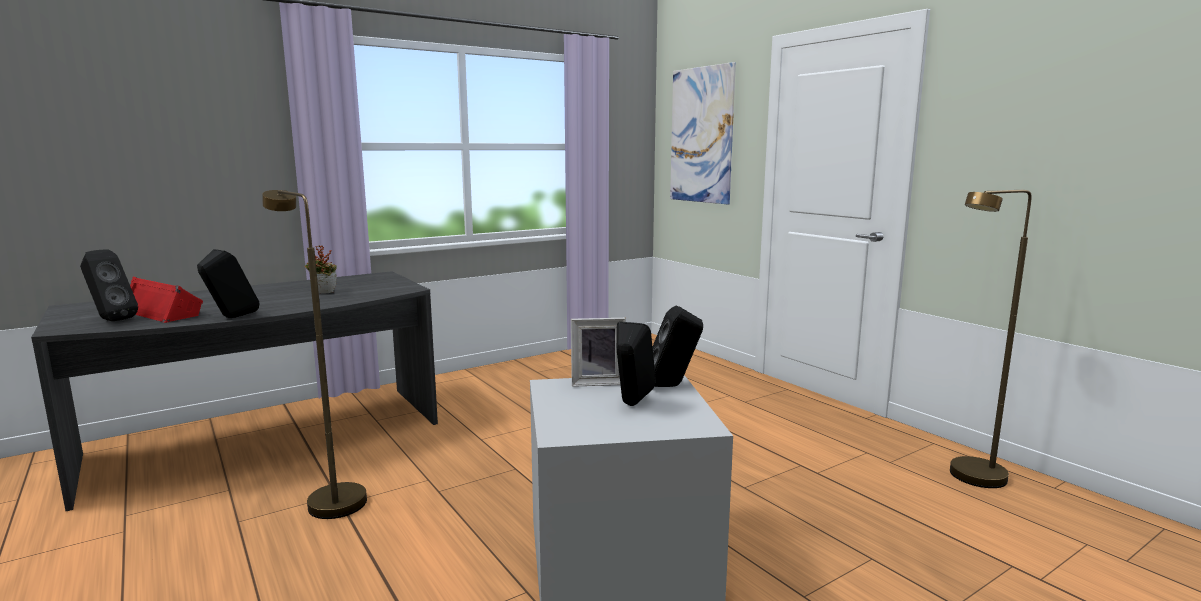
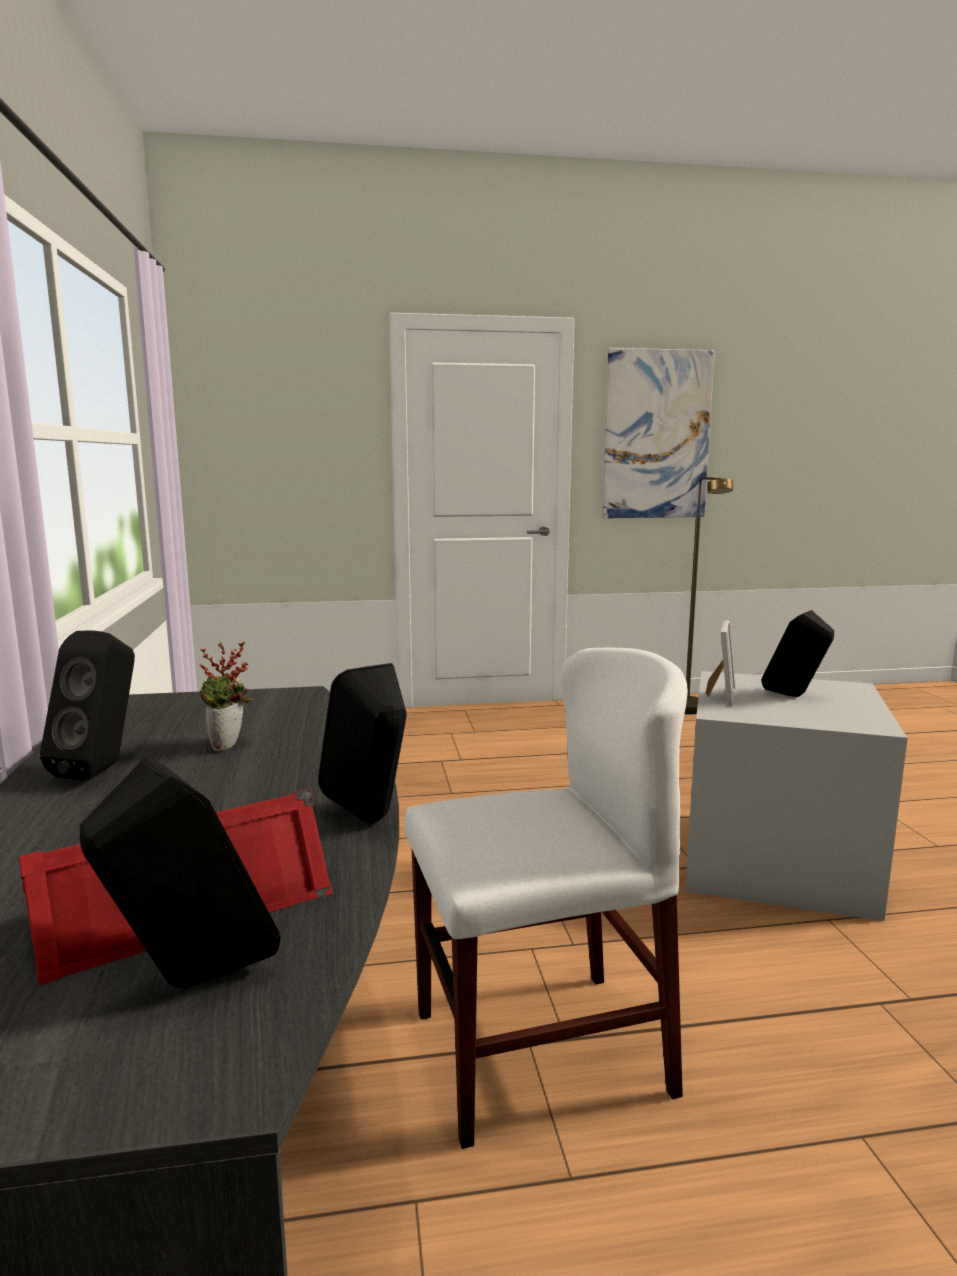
camera: 65 degrees left, 0 degrees up
(329, 499) = (540, 1052): brown floor lamp -> white chair
(673, 386) = (743, 678): black speaker -> black speaker (102, 770)
(701, 135) = (275, 427): picture -> picture (657, 435)

